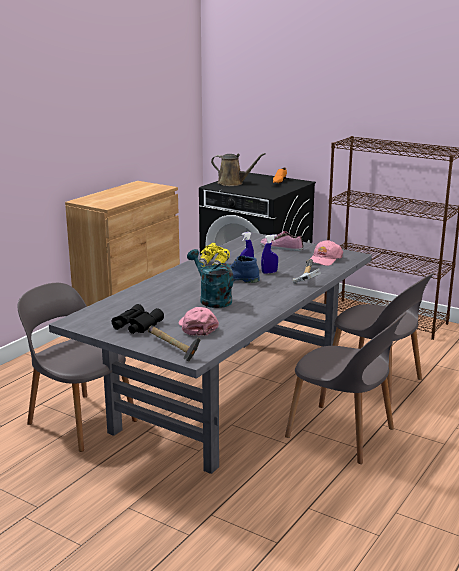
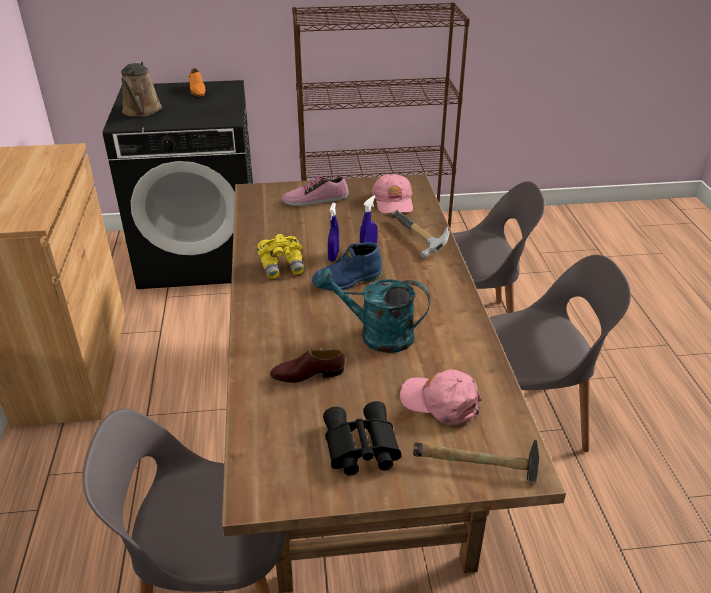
camera: 40 degrees left, 15 degrees up
(156, 300) = (307, 374): none -> brown shoe
(229, 398) = (356, 435): grey dining table -> brown dining table
(233, 183) = (141, 111): brown watering can -> brown watering can turned 105 degrees clockwise

